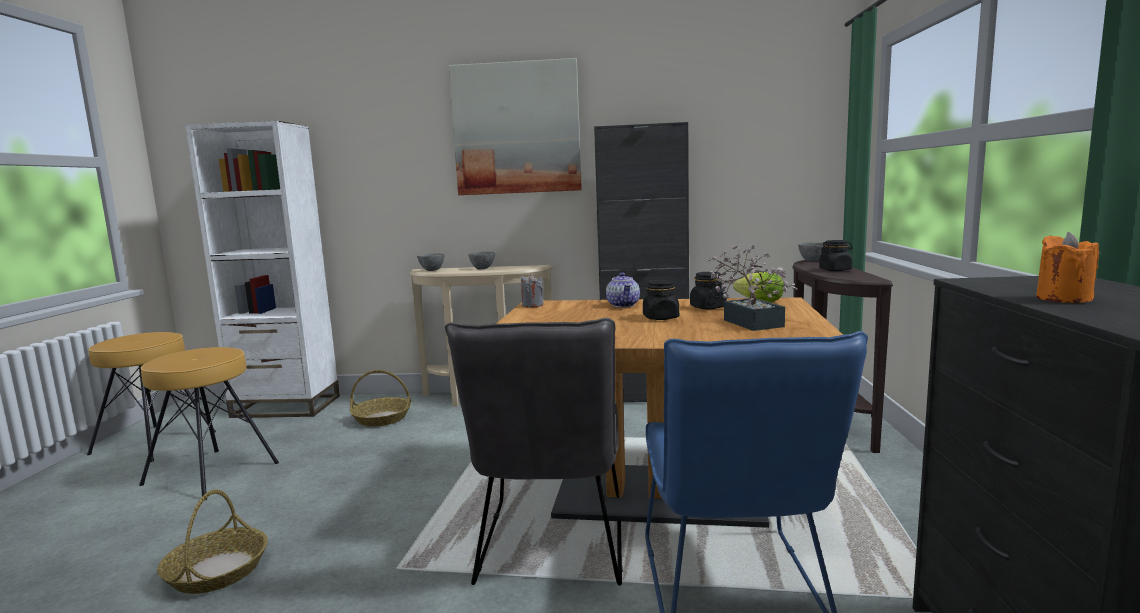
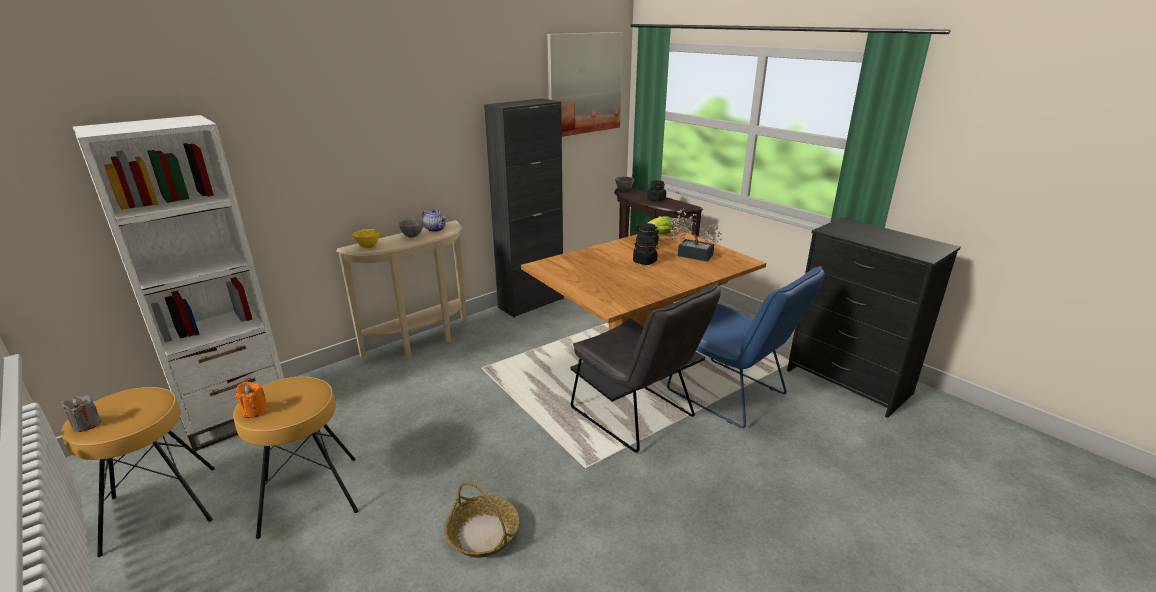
camera: 45 degrees left, 15 degrees up
(382, 418) = (366, 389): basket -> none
(432, 270) = (368, 247): grey bowl -> yellow bowl
(516, 129) = (420, 105): picture -> picture (584, 84)
(532, 305) = (542, 268): grey candle -> grey candle (87, 424)
(623, 305) = (597, 254): teapot -> teapot (435, 229)
(1063, 298) = (875, 240): orange candle -> orange candle (255, 411)

